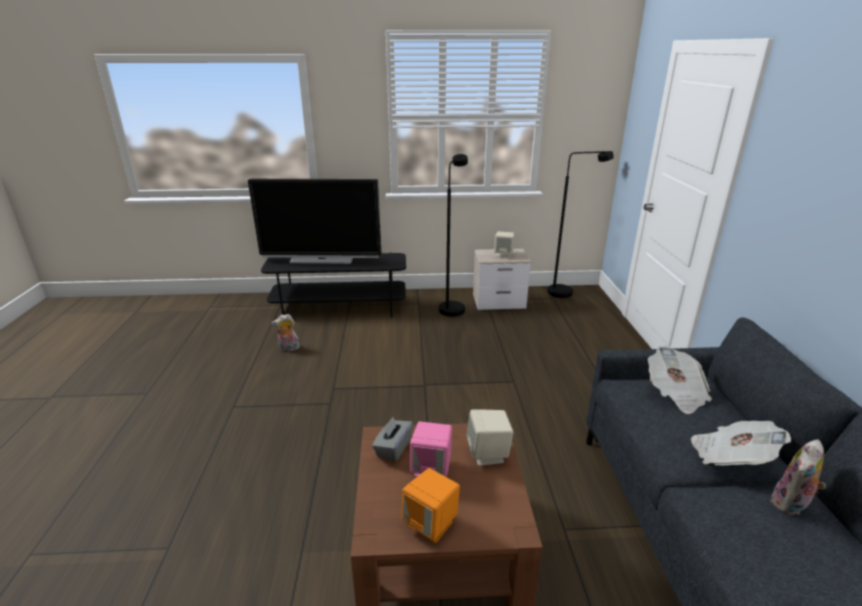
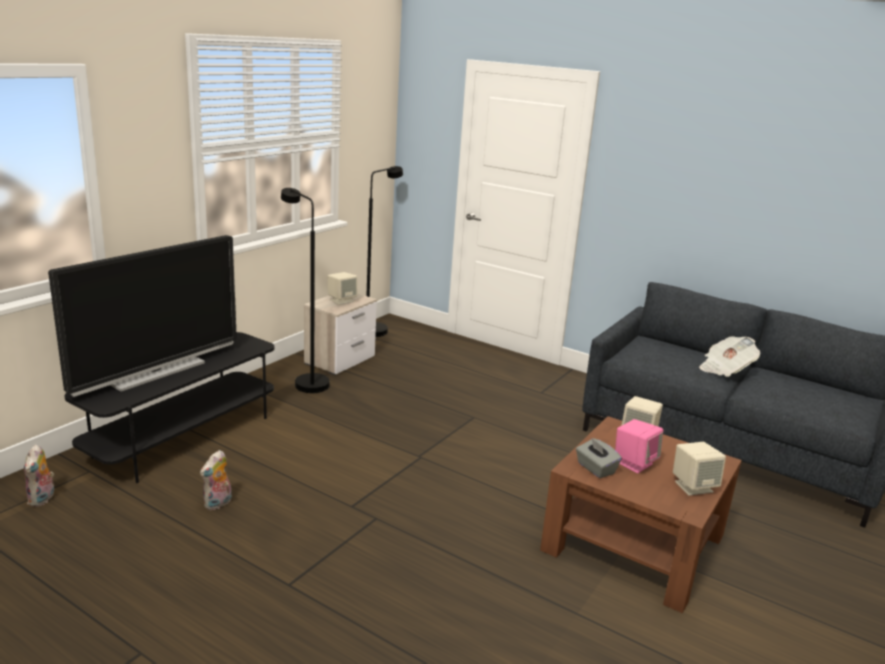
camera: 55 degrees left, 5 degrees down
(431, 524) = (693, 486): orange speaker -> beige speaker
(675, 393) = (652, 350): newspaper -> none
(791, 505) = (772, 377): plush toy -> plush toy (42, 499)

